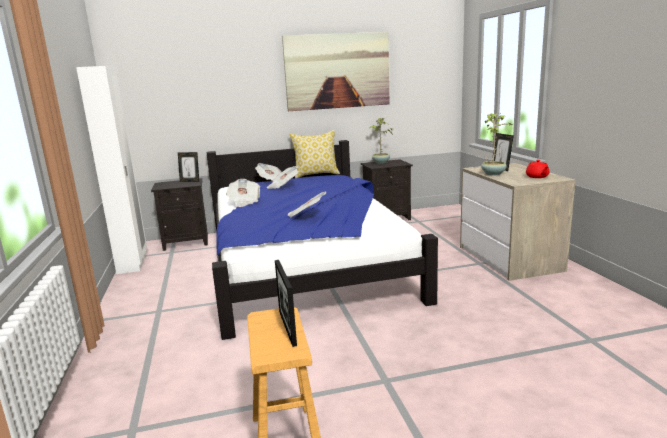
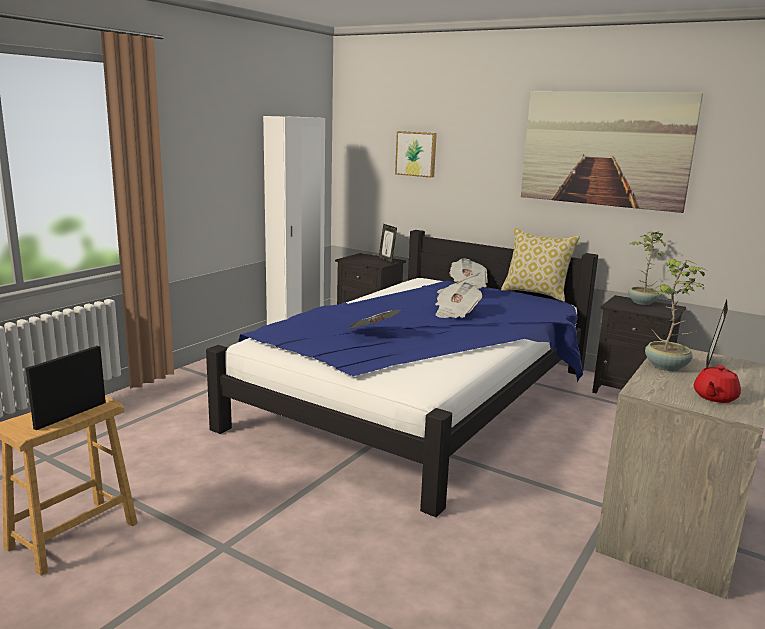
camera: 45 degrees right, 0 degrees up
(194, 91) = (416, 154): none -> picture
(244, 202) = (377, 298): newspaper -> newspaper (455, 313)

